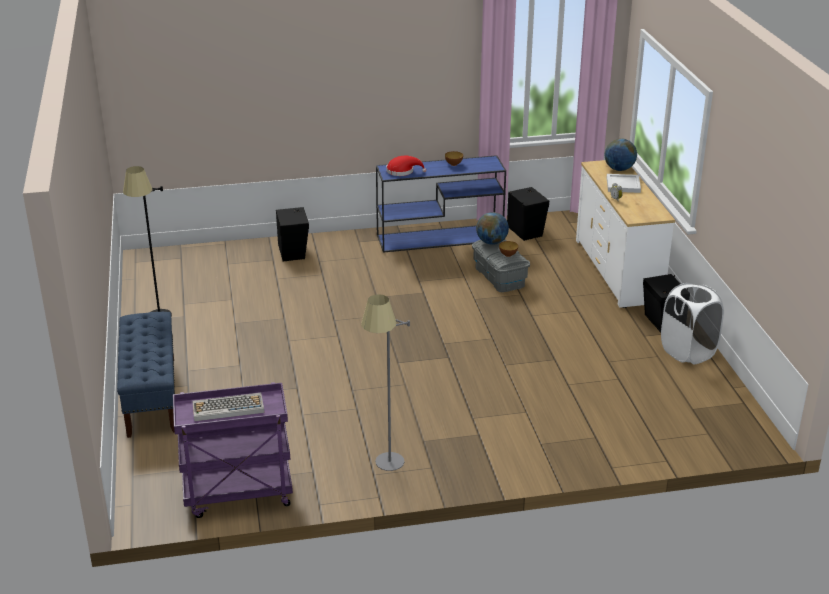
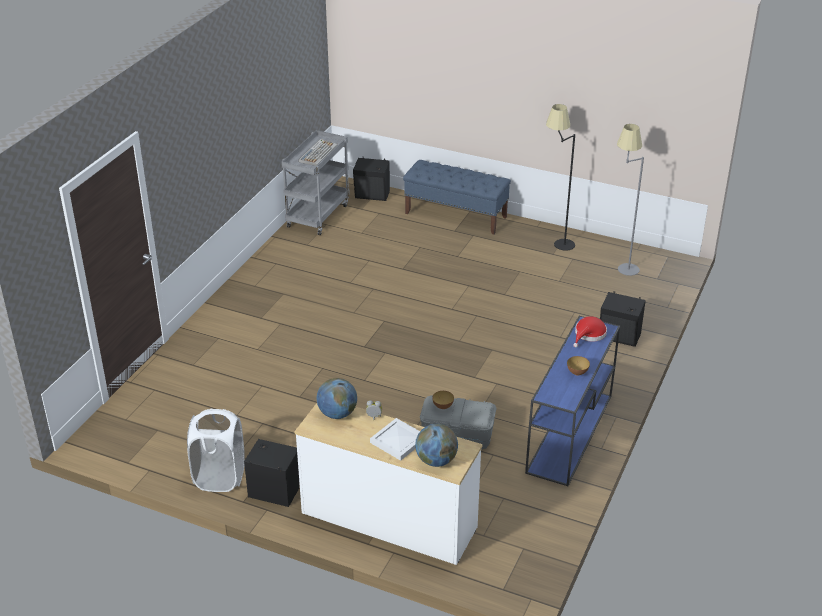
camera: 125 degrees right, 5 degrees up
(237, 495) = (318, 215): purple cart -> grey cart
(386, 470) = (274, 269): grey floor lamp -> grey floor lamp (620, 265)
(492, 242) = (476, 409): globe -> globe (337, 414)
(526, 230) = (534, 503): black speaker -> black speaker (372, 195)

